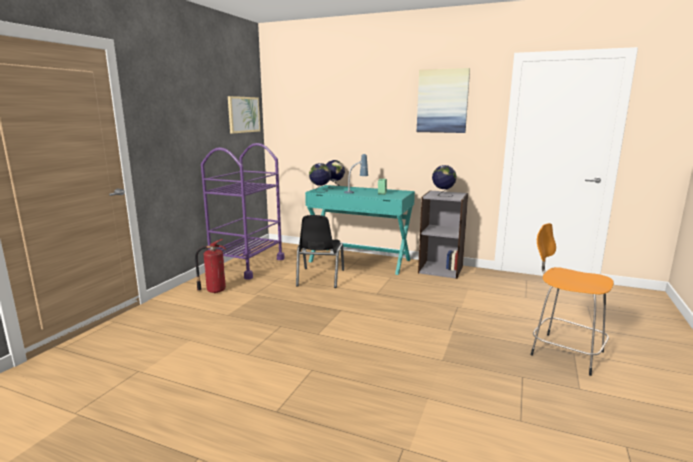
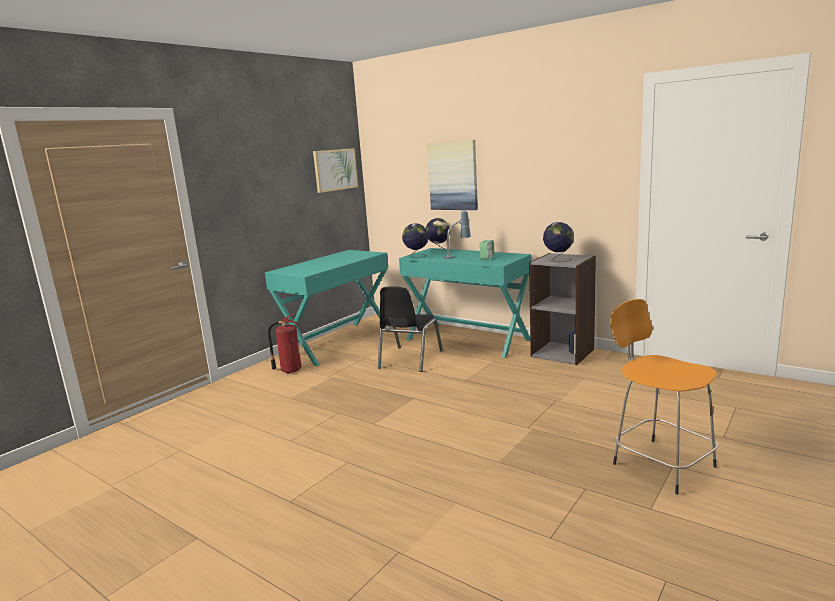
camera: 15 degrees right, 0 degrees up
(247, 265) = (337, 342): purple cart -> turquoise desk
(442, 101) = (559, 140): picture -> picture (453, 175)

